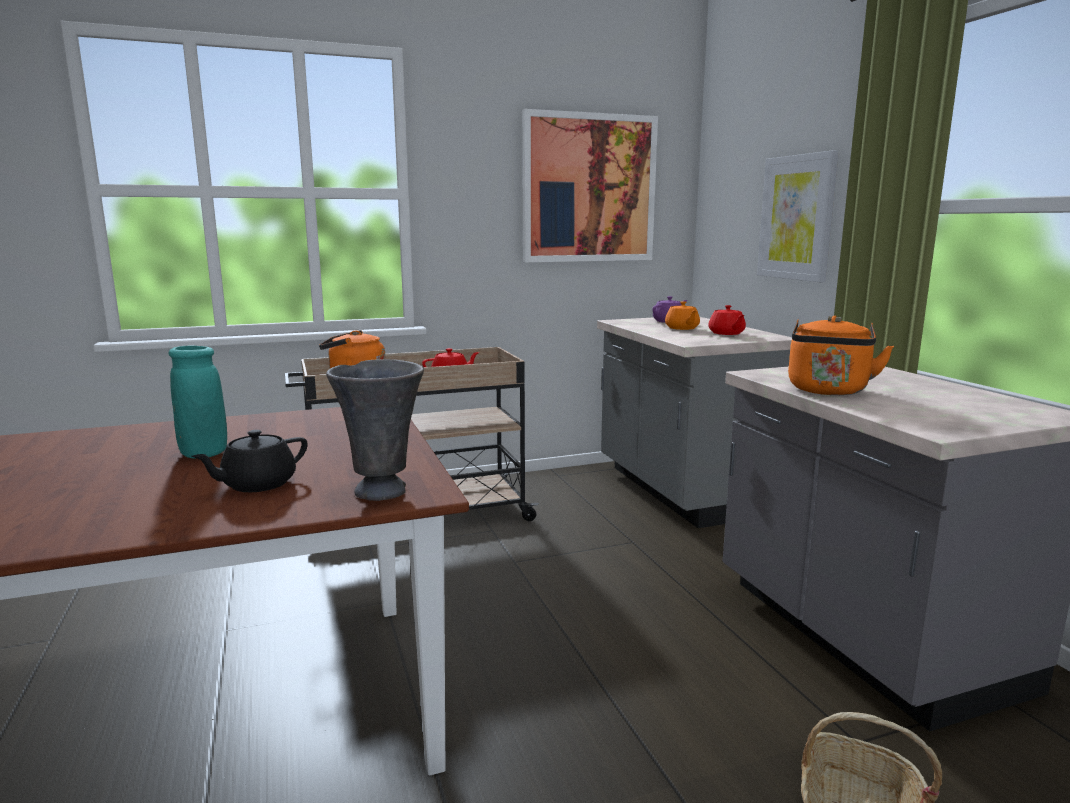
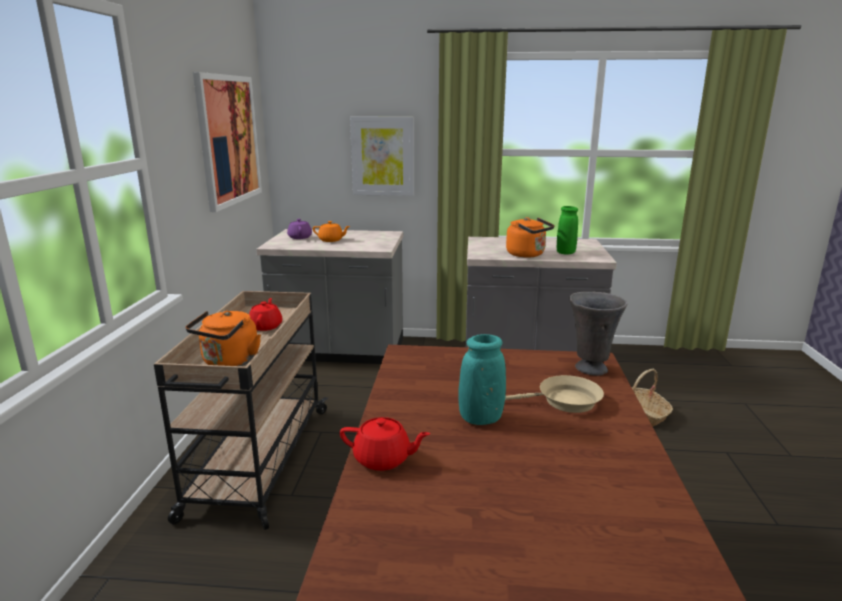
camera: 65 degrees left, 5 degrees up
(257, 484) = (564, 401): black teapot -> beige frying pan
(726, 333) = (365, 237): red teapot -> red teapot (383, 459)
(909, 408) = (565, 253): none -> green vase

